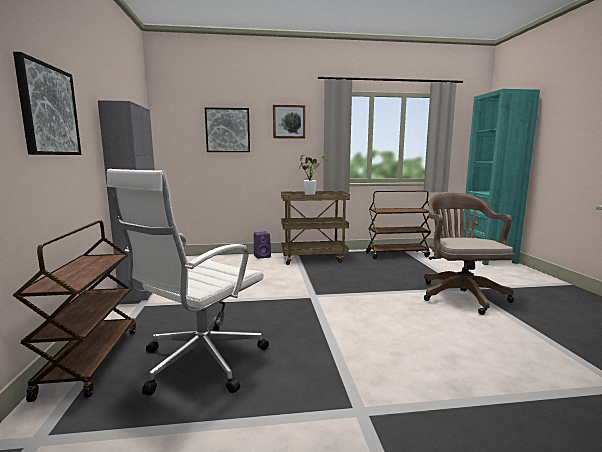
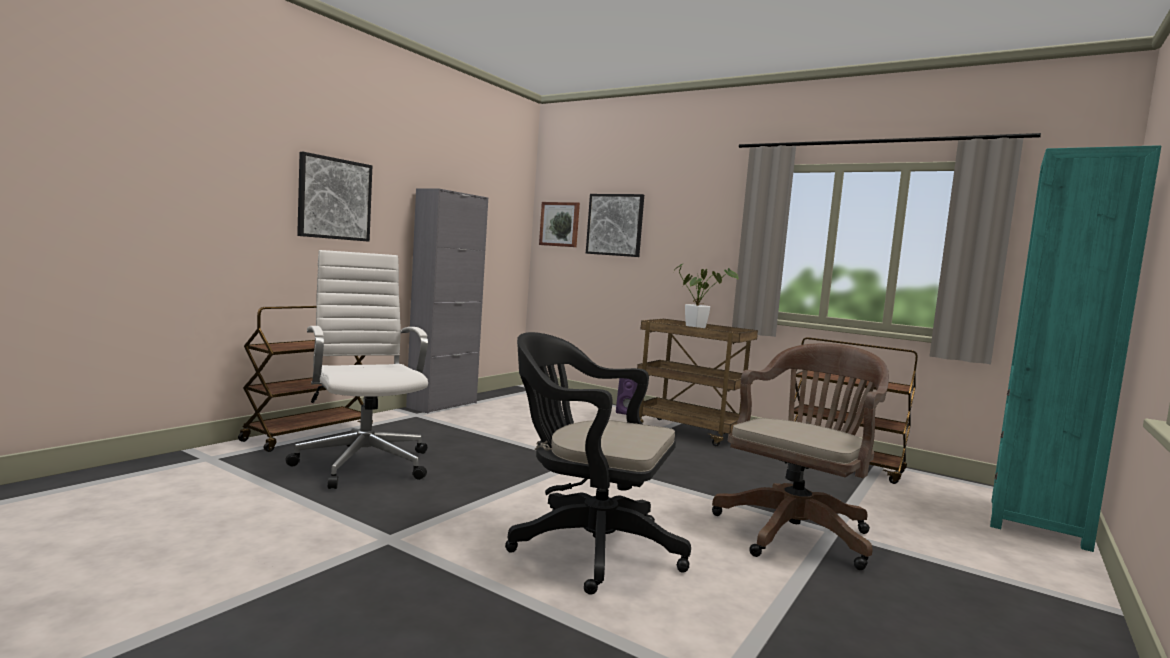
camera: 40 degrees right, 5 degrees down
(199, 362) = (364, 463): white office chair -> white office chair turned 75 degrees clockwise
(289, 122) = (696, 214): picture -> picture (560, 224)
(437, 348) = (587, 547): none -> black office chair

